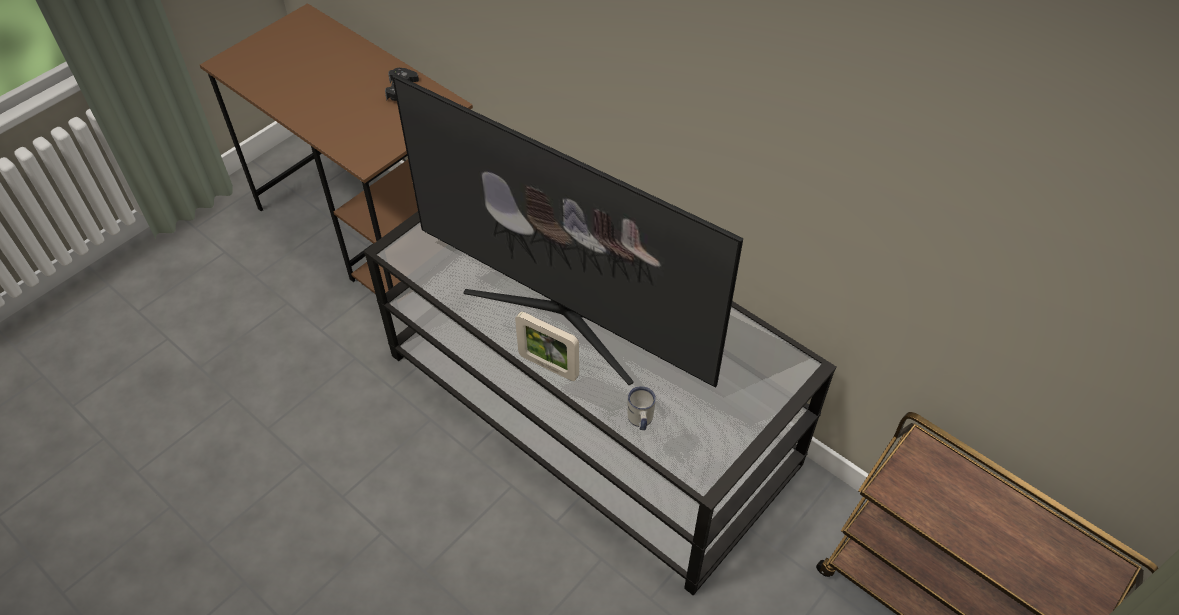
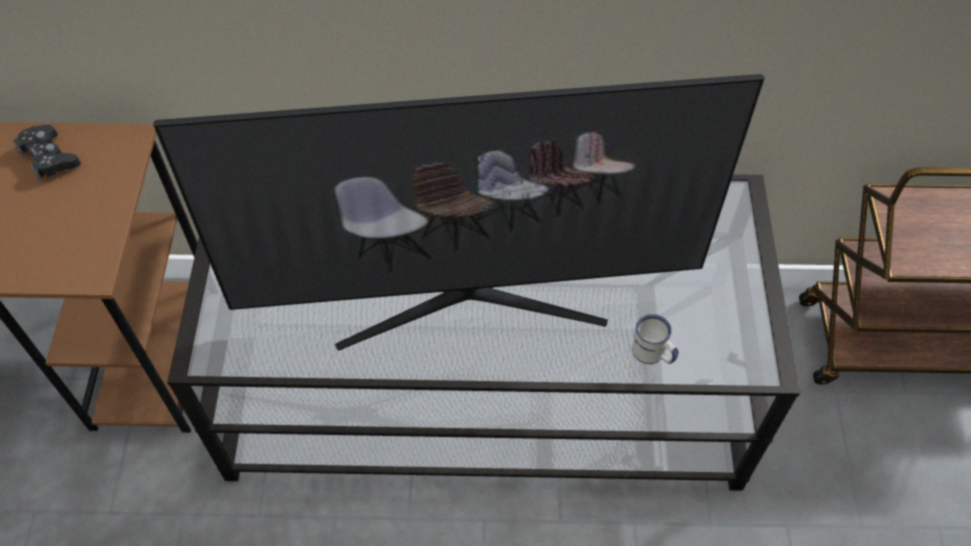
camera: 40 degrees left, 5 degrees up
(548, 366) = (509, 365): picture frame -> none

